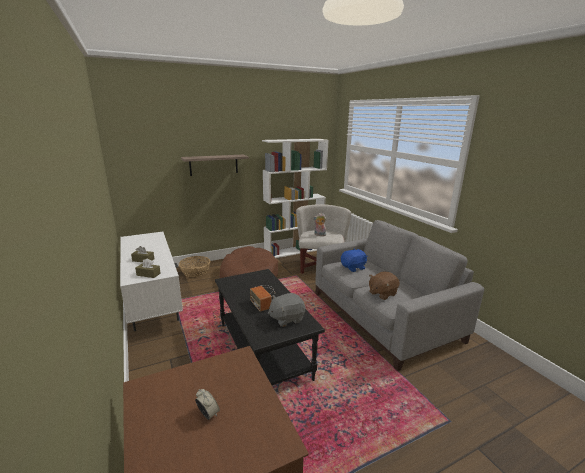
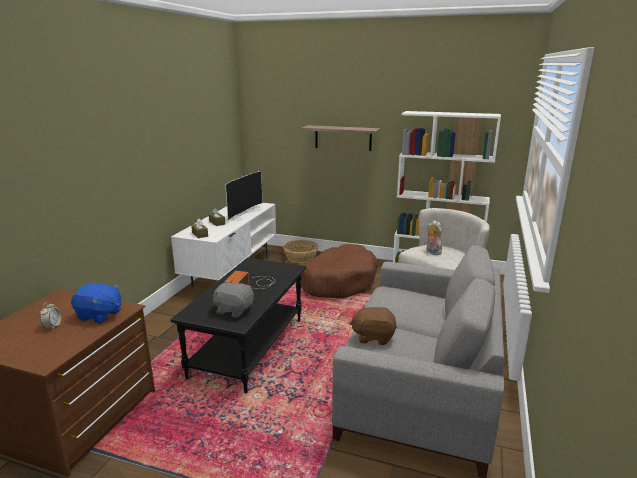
camera: 45 degrees right, 0 degrees up
(151, 246) = (242, 214): none -> television
(353, 267) = (400, 300): blue plush toy -> blue plush toy (99, 315)

